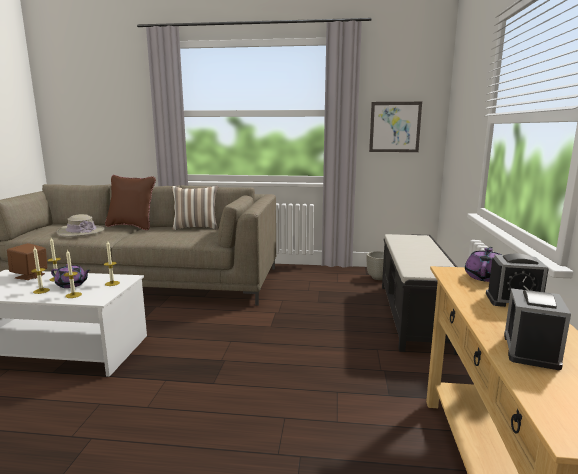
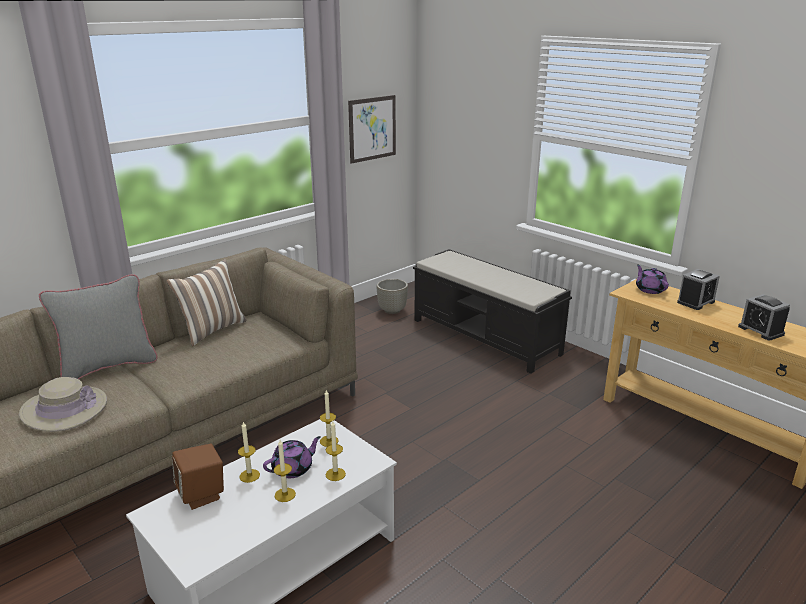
camera: 50 degrees left, 10 degrees up
(132, 226) = (108, 366): brown pillow -> grey pillow

